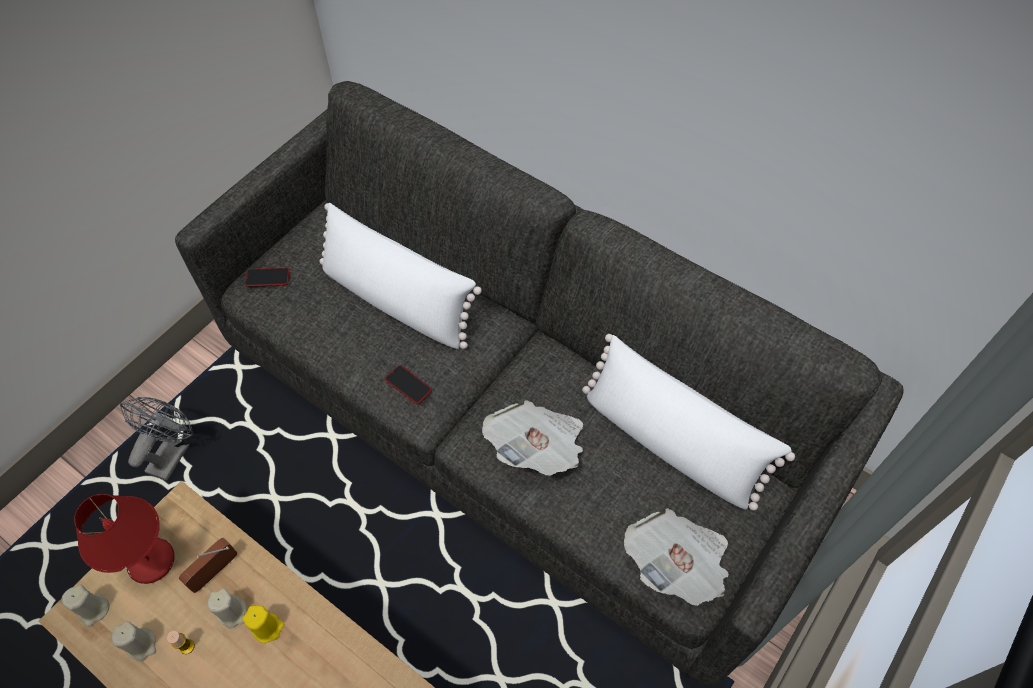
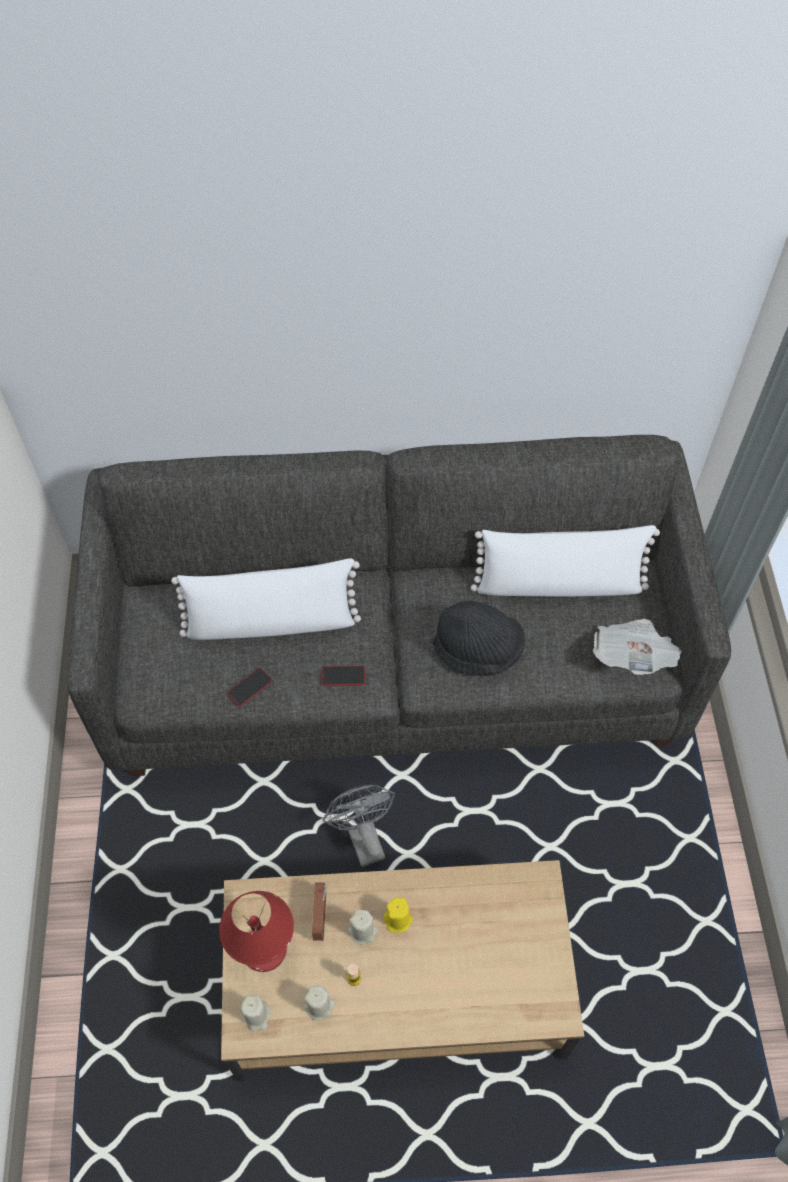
camera: 40 degrees left, 0 degrees up
(172, 452) = (140, 896): grey fan -> grey fan (362, 837)
(267, 278) = (149, 677): phone -> phone (250, 687)
(537, 447) = (478, 650): newspaper -> black hat

